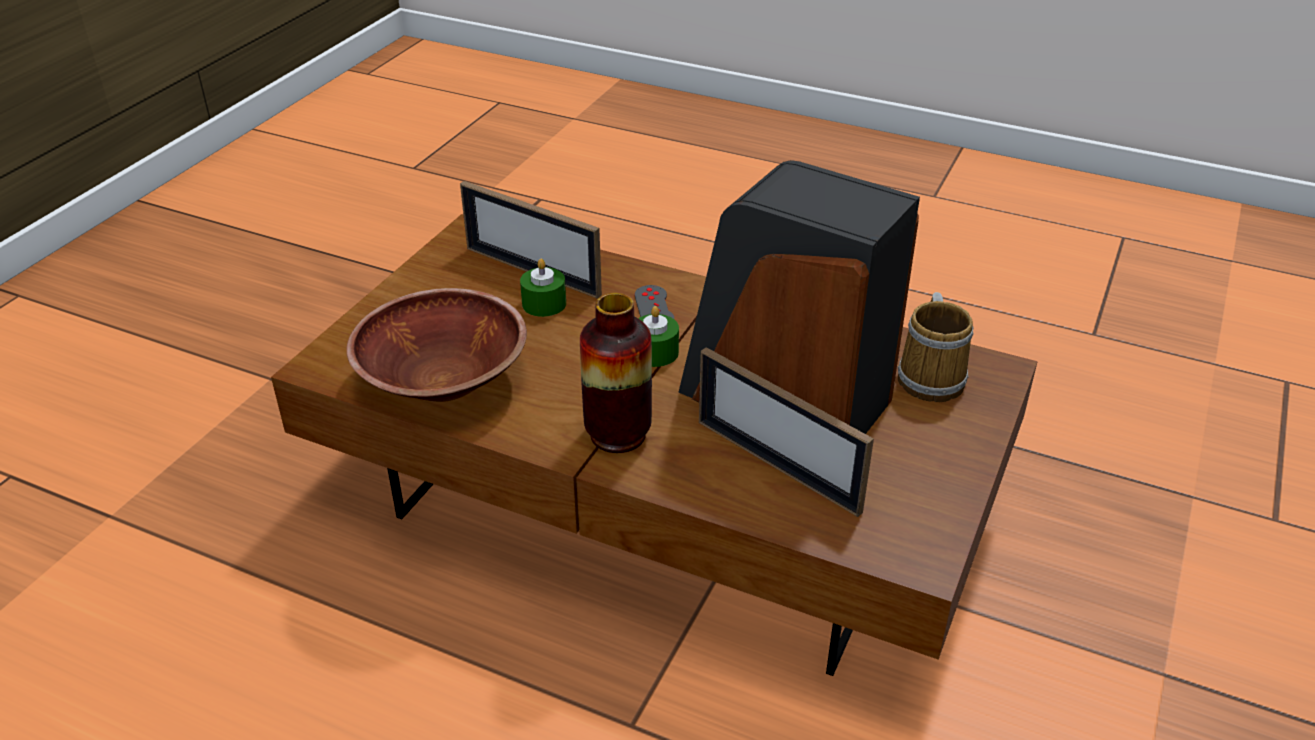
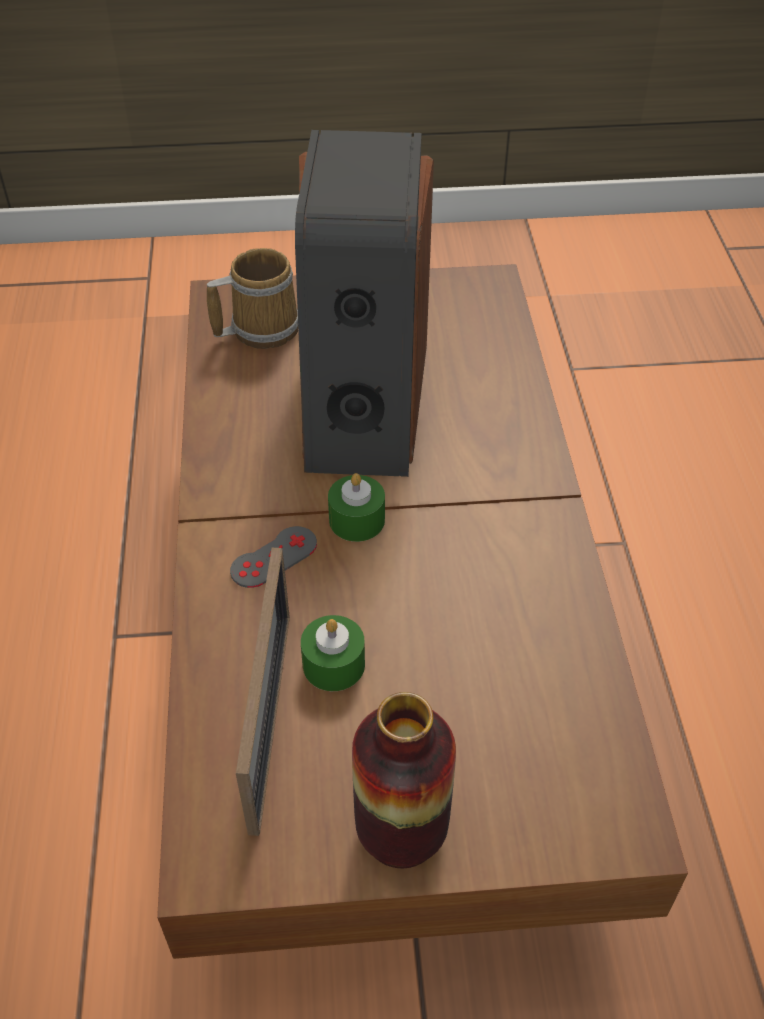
camera: 120 degrees left, 10 degrees up
(444, 381) = (545, 675): brown bowl -> none
(618, 434) = (503, 491): vase -> vase (401, 832)
(777, 465) = (455, 379): picture frame -> none

